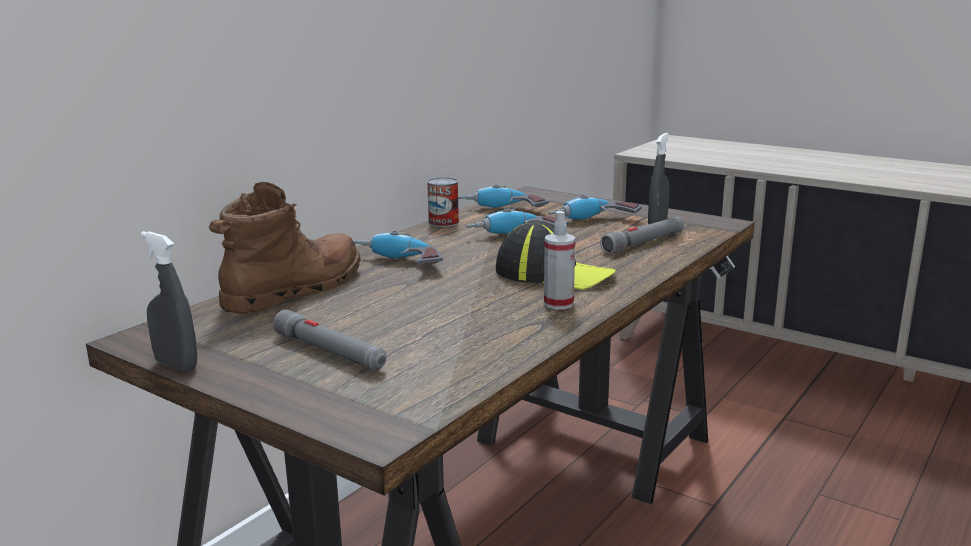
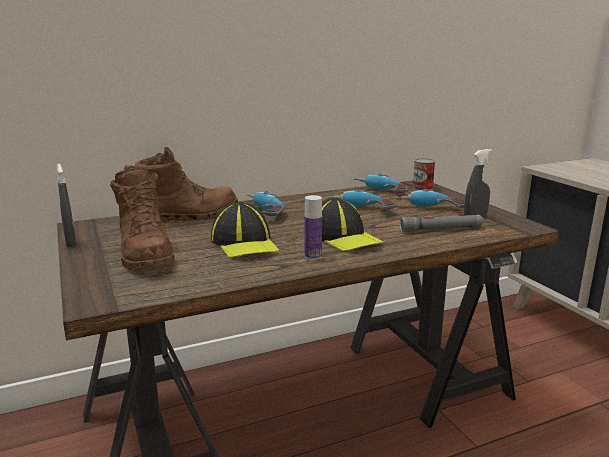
camera: 30 degrees right, 0 degrees up
(330, 352) = (144, 254): grey flashlight -> brown boot
(443, 222) = (331, 193): can -> can (422, 188)
(445, 307) = (245, 243): none -> cap
(558, 304) = (313, 256): spray bottle -> bottle

